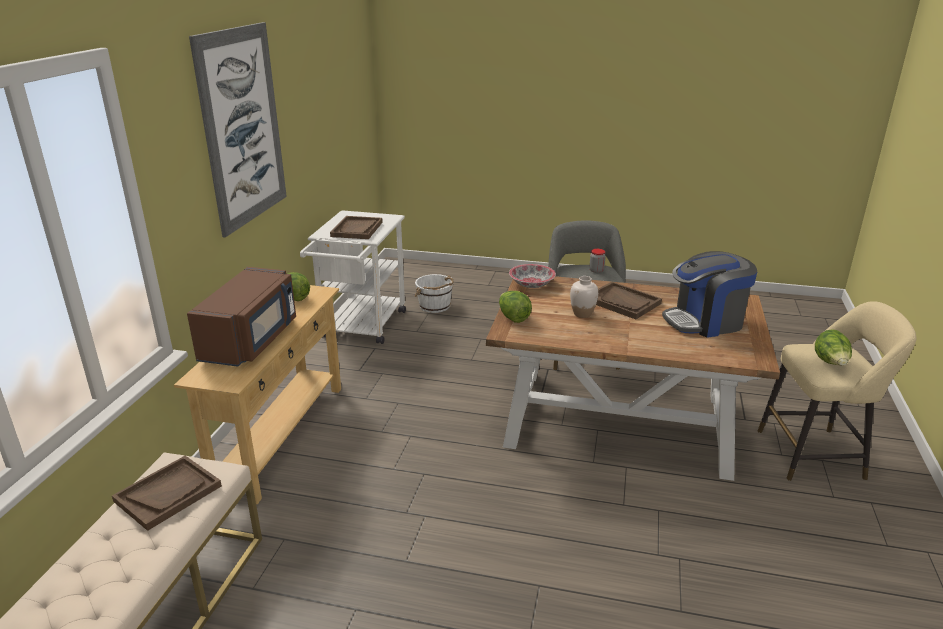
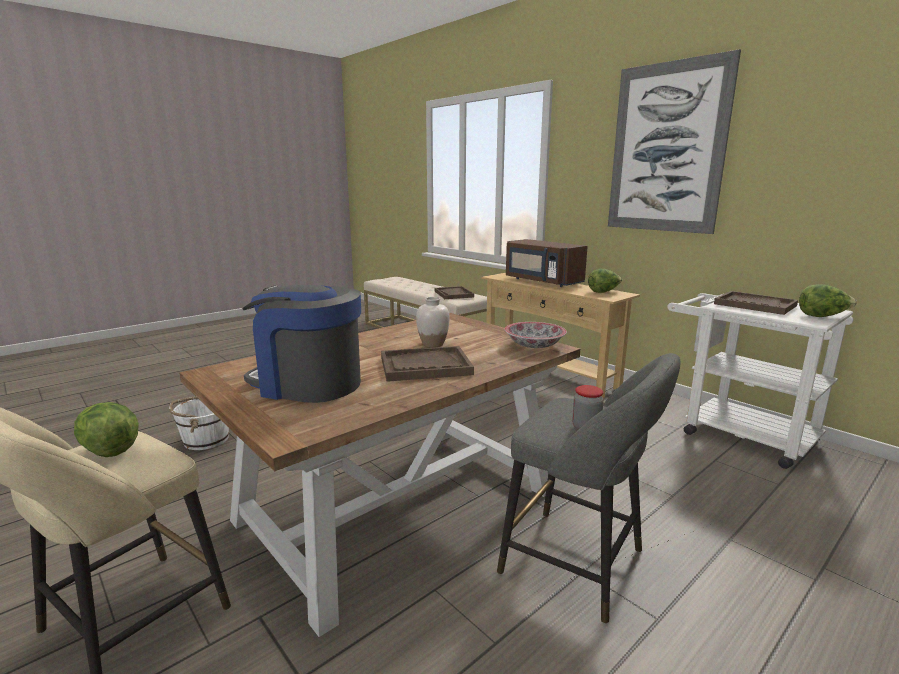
camera: 125 degrees right, 10 degrees down
(435, 306) = (807, 496): white bucket -> white bucket (205, 440)
(513, 318) = (470, 324): lettuce -> lettuce (822, 316)
(705, 322) = (308, 384): coffee machine -> coffee machine turned 90 degrees counterclockwise

